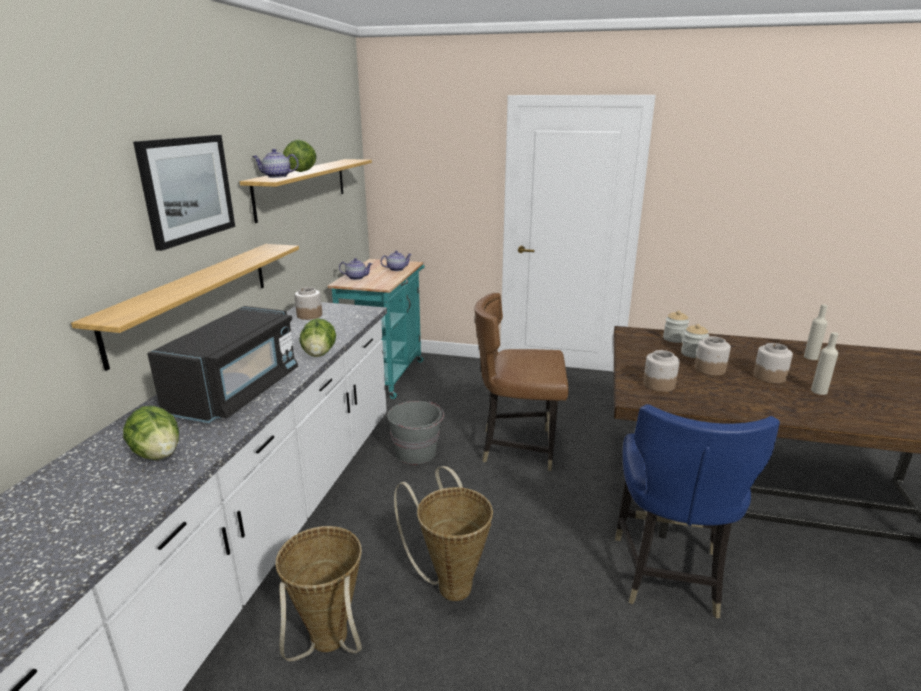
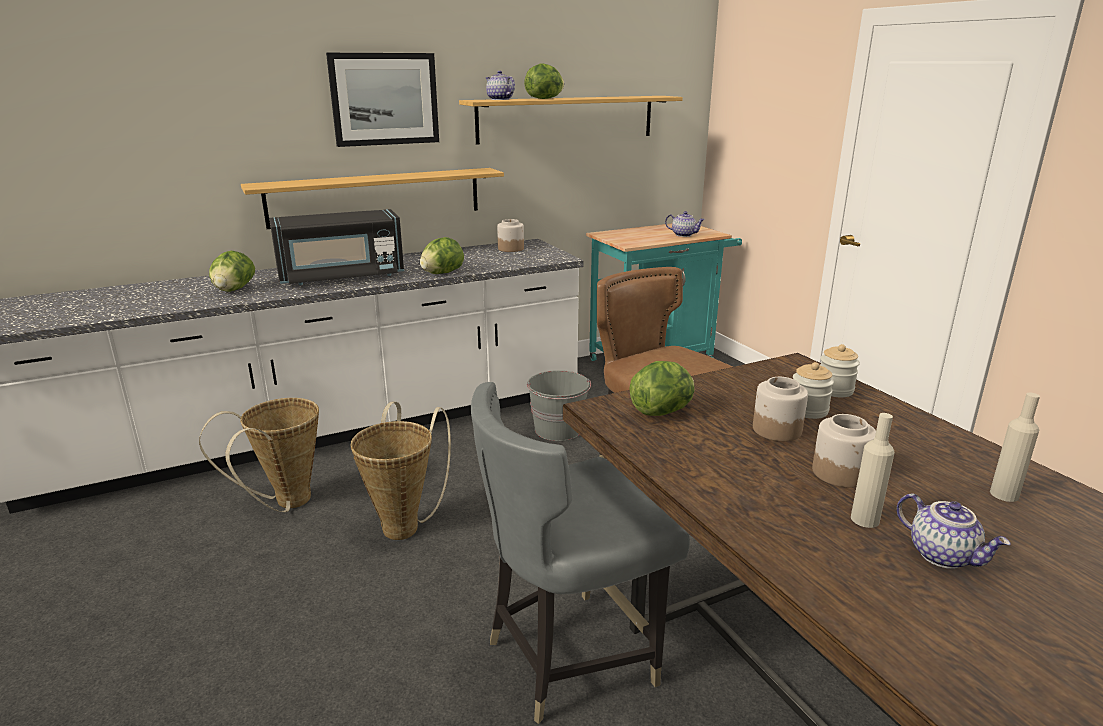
camera: 50 degrees right, 0 degrees up
(356, 277) = (626, 233): teapot -> teapot (943, 555)
(658, 385) = (662, 411): jar -> lettuce
(667, 574) = (569, 656): blue chair -> grey chair

